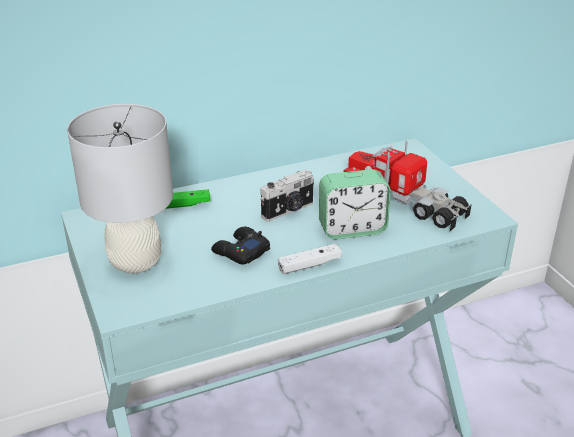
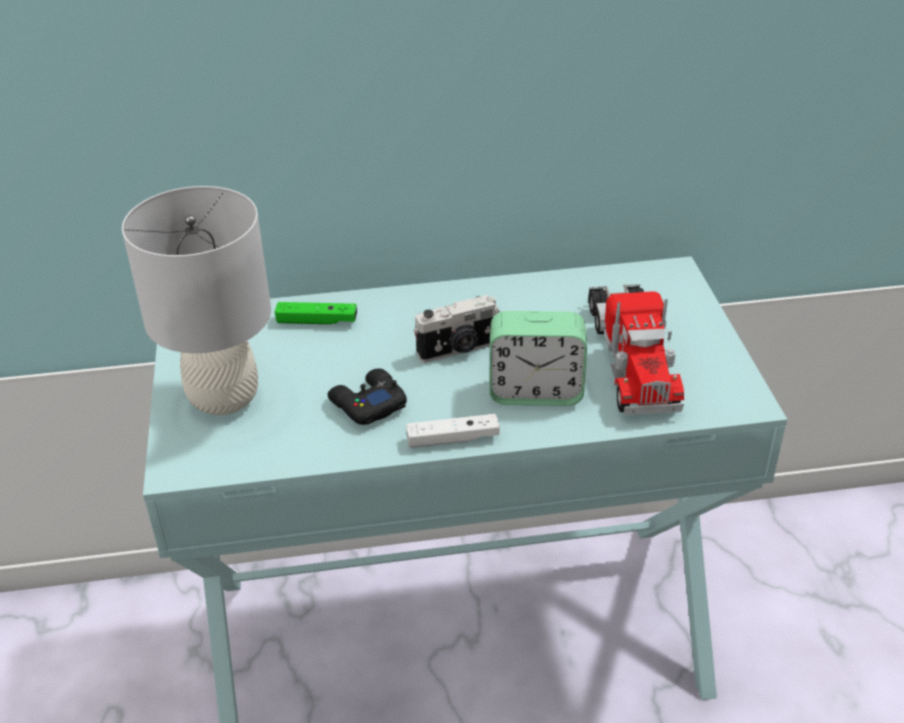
camera: 15 degrees right, 5 degrees up
(404, 200) = (630, 357): toy truck -> toy truck turned 150 degrees counterclockwise

